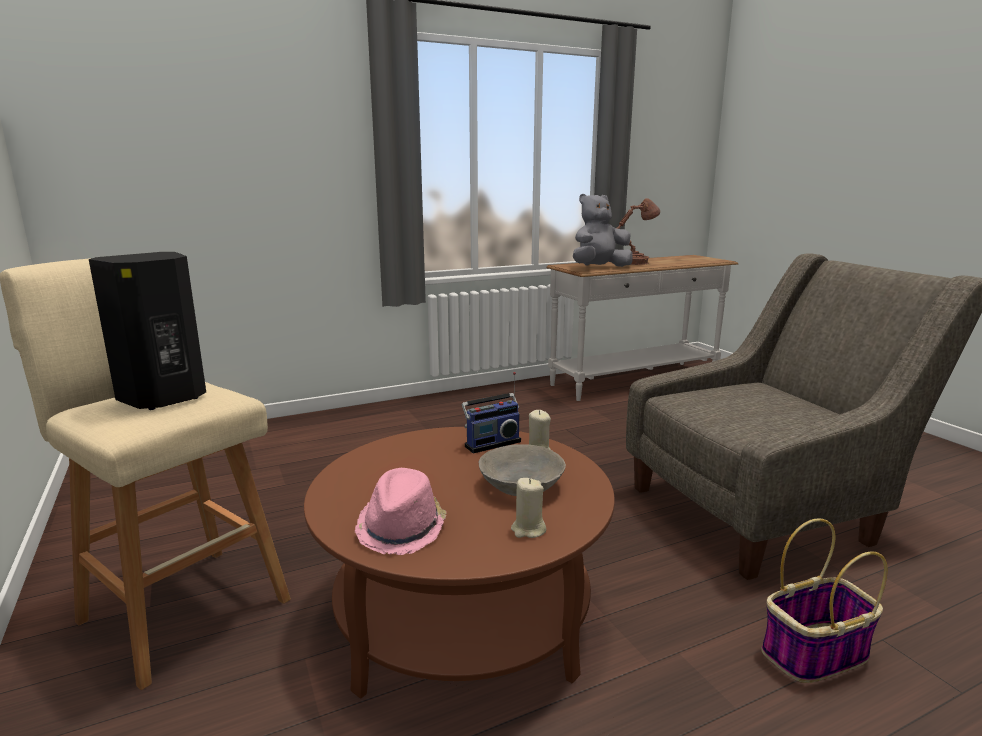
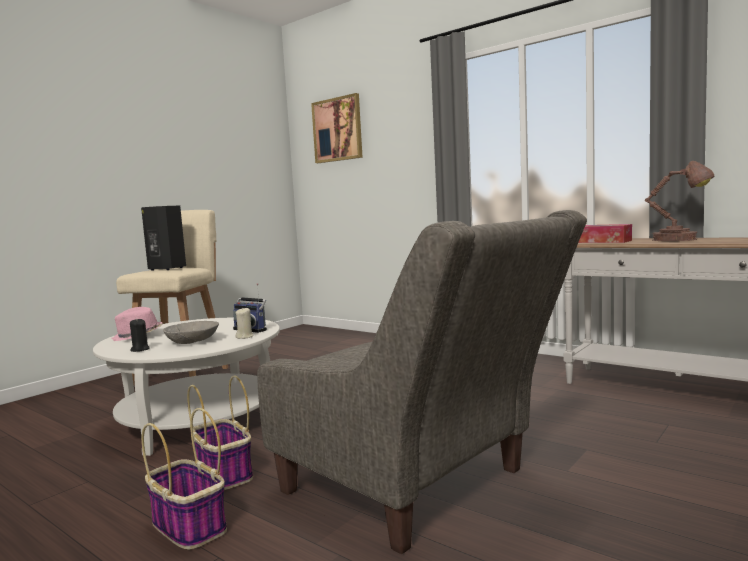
camera: 65 degrees right, 10 degrees down
(152, 91) = (337, 129): none -> picture
(462, 611) = (199, 419): brown coffee table -> white coffee table
(528, 530) = (140, 349): beige candle -> black candle
(599, 268) = (603, 241): grey plush toy -> tissue box
(680, 612) = (223, 473): none -> basket

